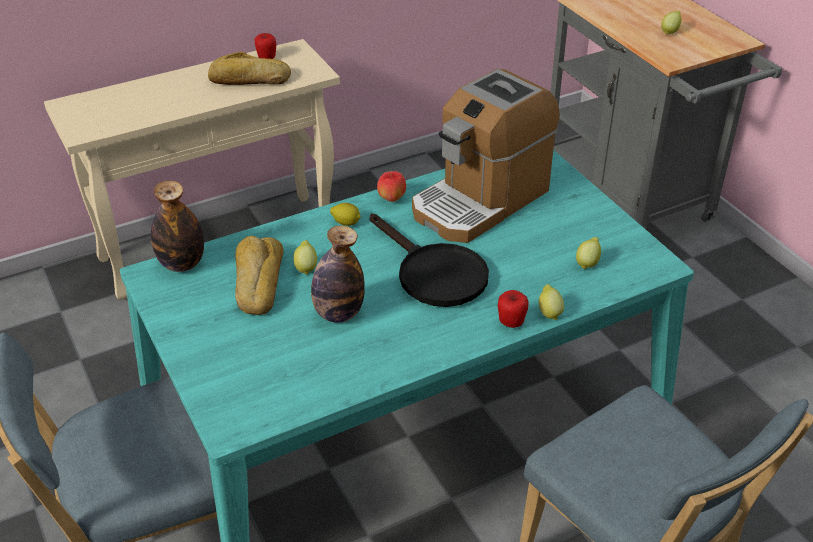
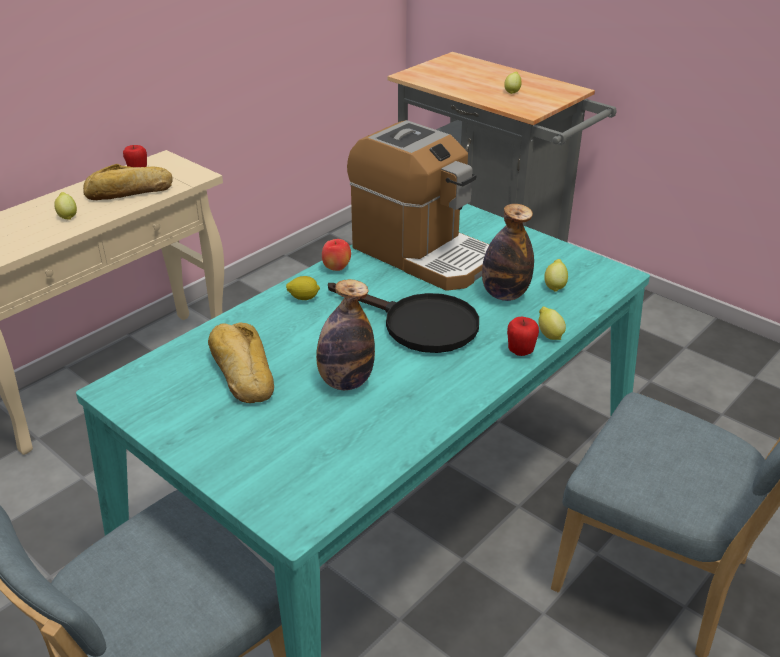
camera: 20 degrees left, 5 degrees down
(182, 264) = (147, 371): bottle -> bottle (504, 294)
(306, 267) = (286, 346): lemon -> lemon (67, 216)
(480, 200) = (423, 254): coffee machine -> coffee machine turned 75 degrees counterclockwise

